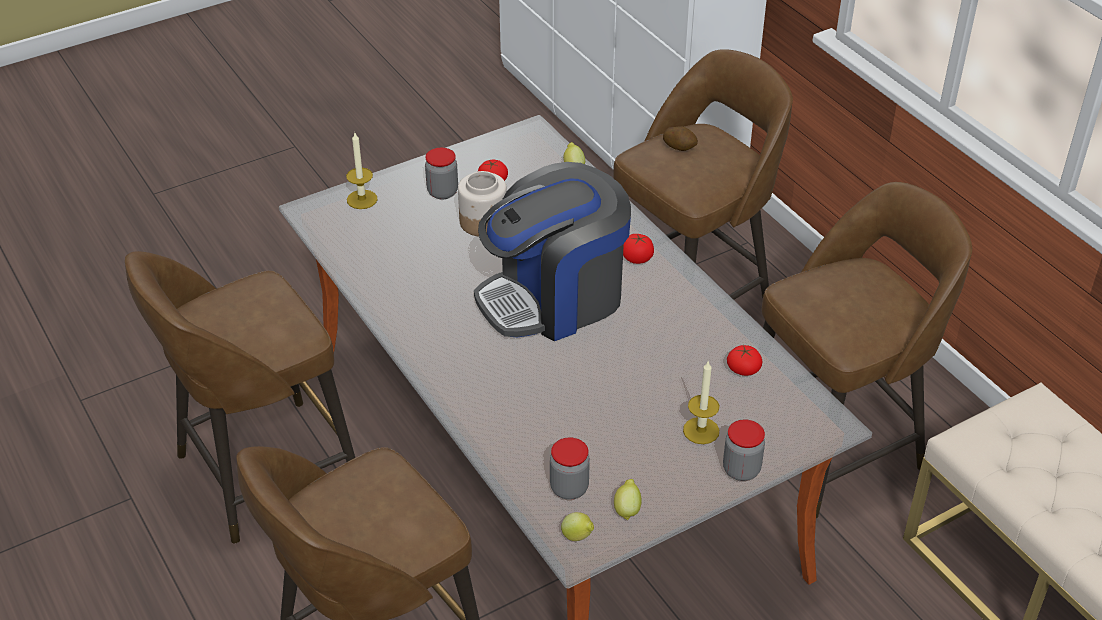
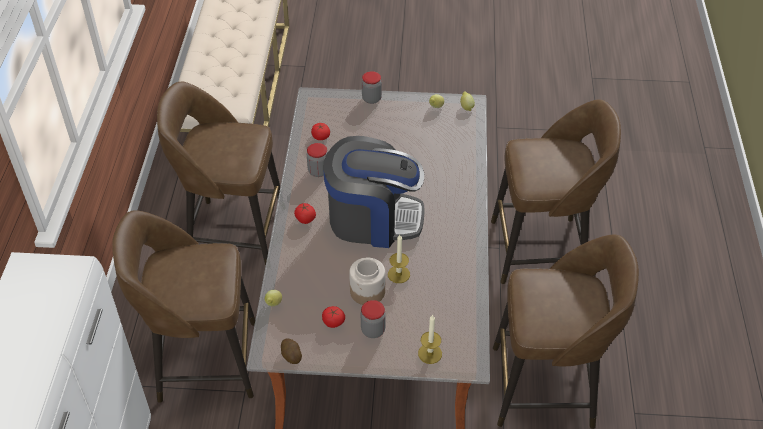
camera: 145 degrees left, 5 degrees up
(569, 488) = (453, 126): jar -> jar (318, 171)
(679, 146) = (187, 291): potato -> potato (291, 355)
(701, 430) = (371, 121): candle -> candle (398, 274)

